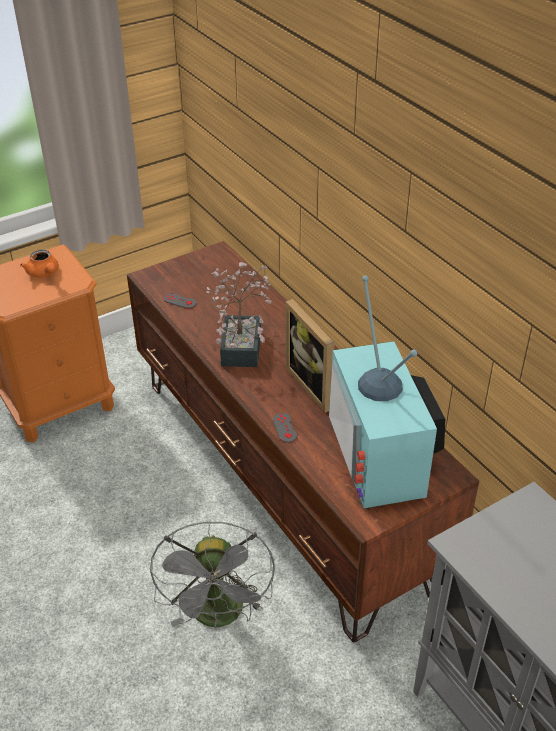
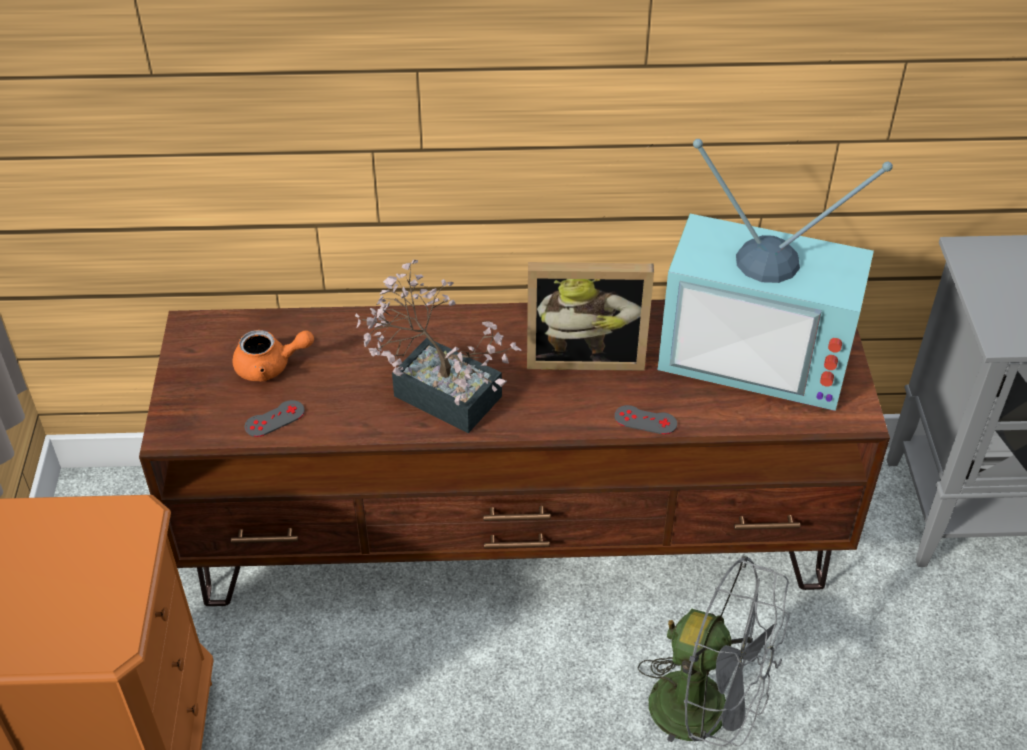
camera: 60 degrees left, 5 degrees up
(44, 274) = (65, 553): orange teapot -> orange teapot (270, 366)

